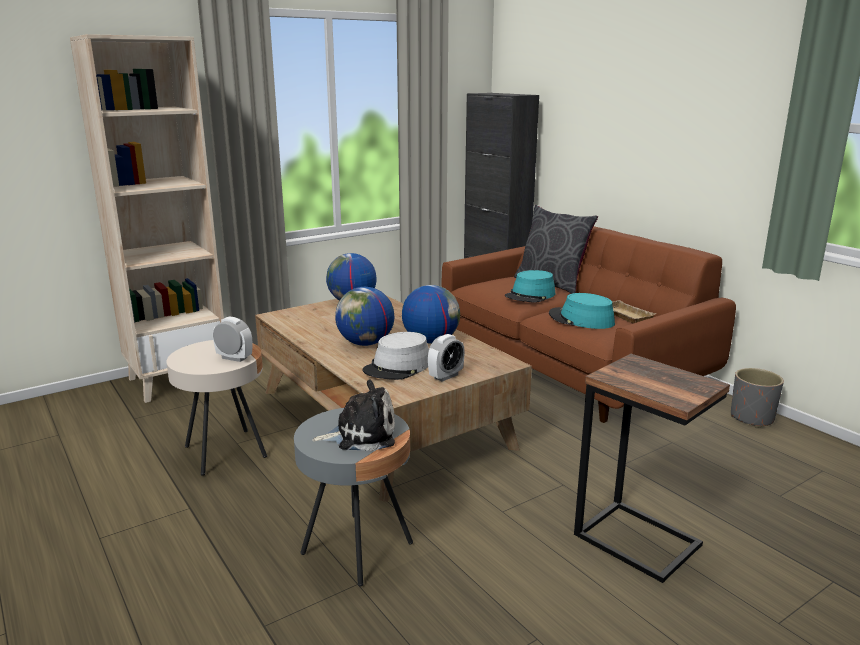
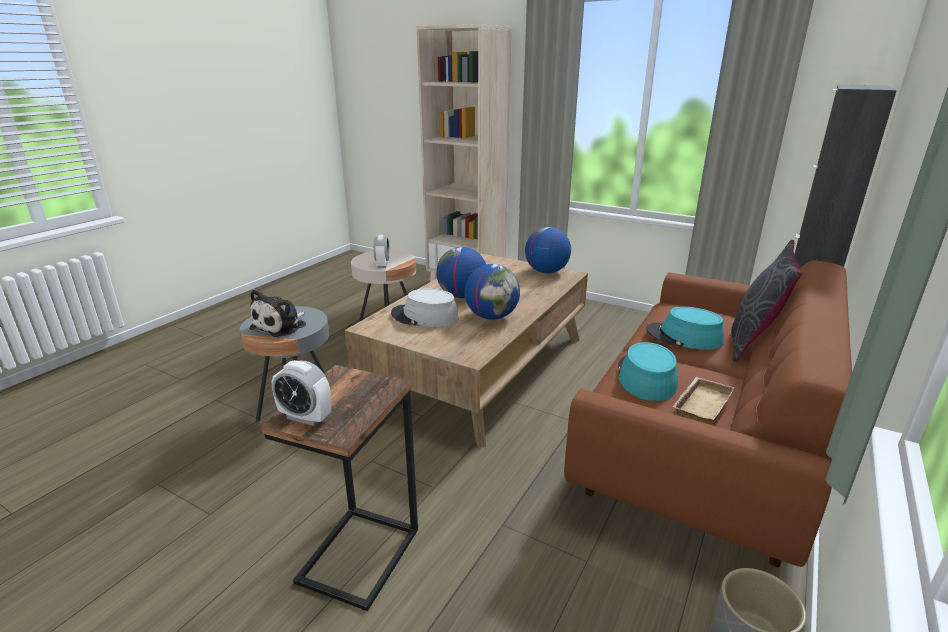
camera: 65 degrees right, 5 degrees up
(361, 434) = (281, 326): plush toy -> plush toy turned 60 degrees clockwise
(446, 376) = (421, 337): alarm clock -> alarm clock (305, 417)

